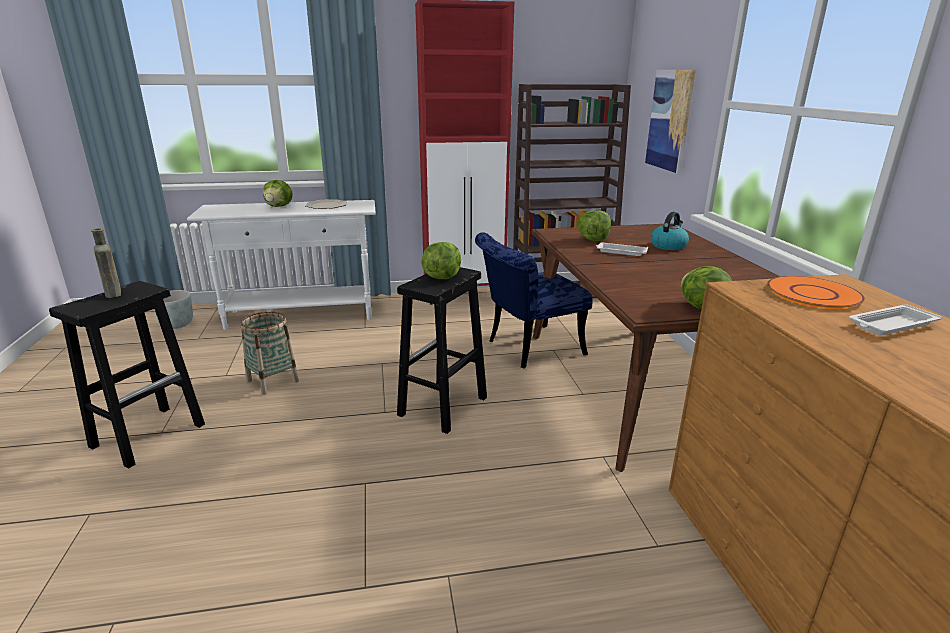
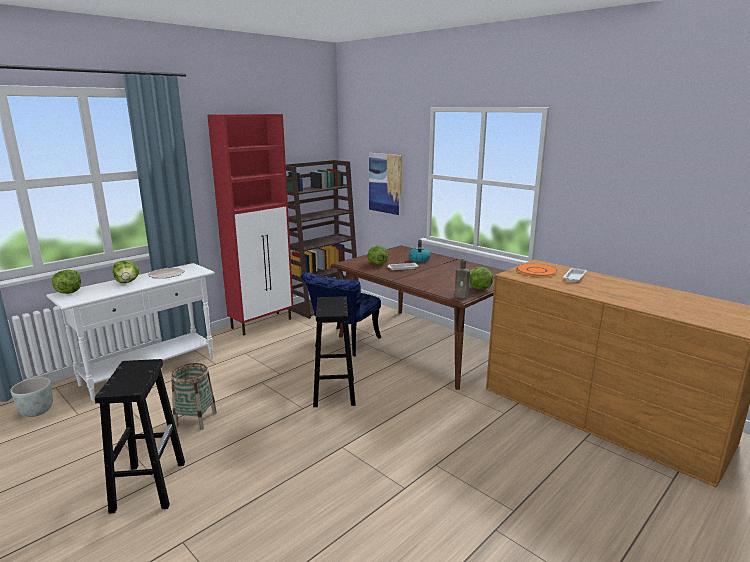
camera: 35 degrees left, 5 degrees down
(113, 294) = (125, 374): brown bottle -> brown bottle (462, 297)
(442, 277) = (331, 305): lettuce -> lettuce (69, 292)

